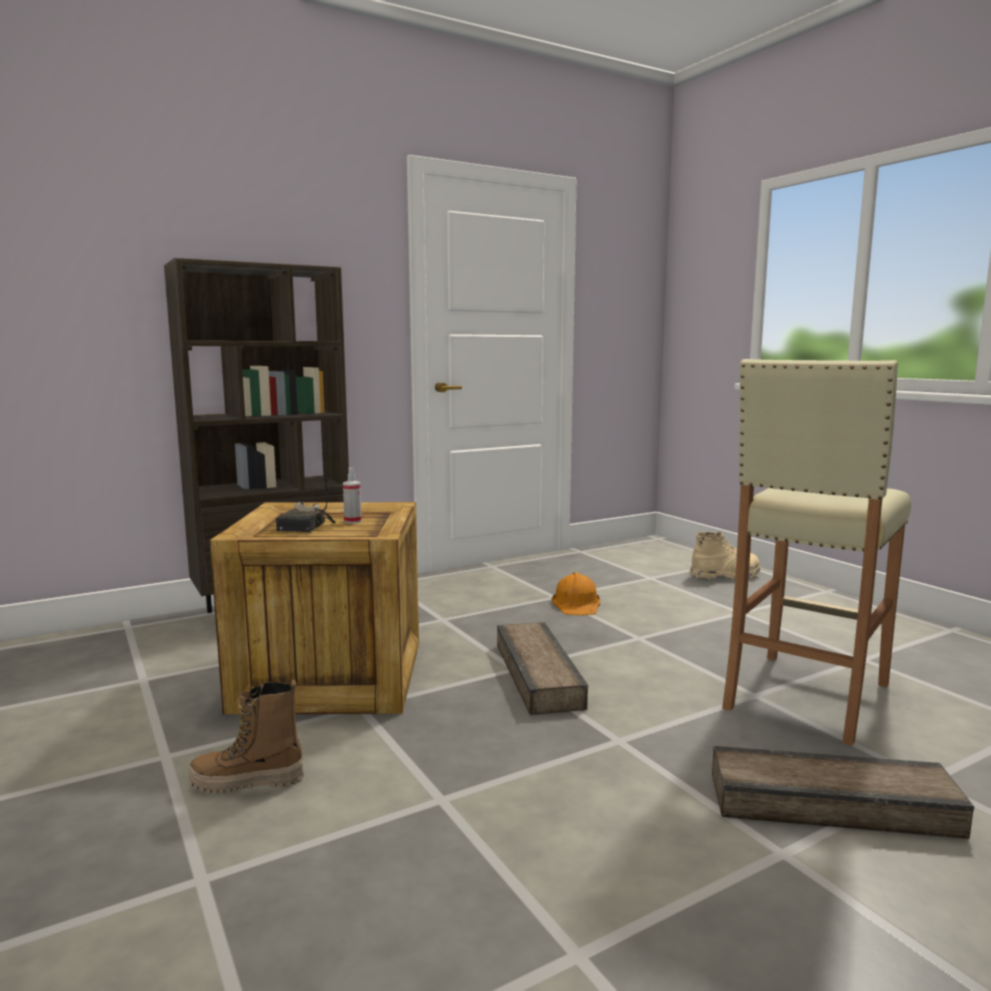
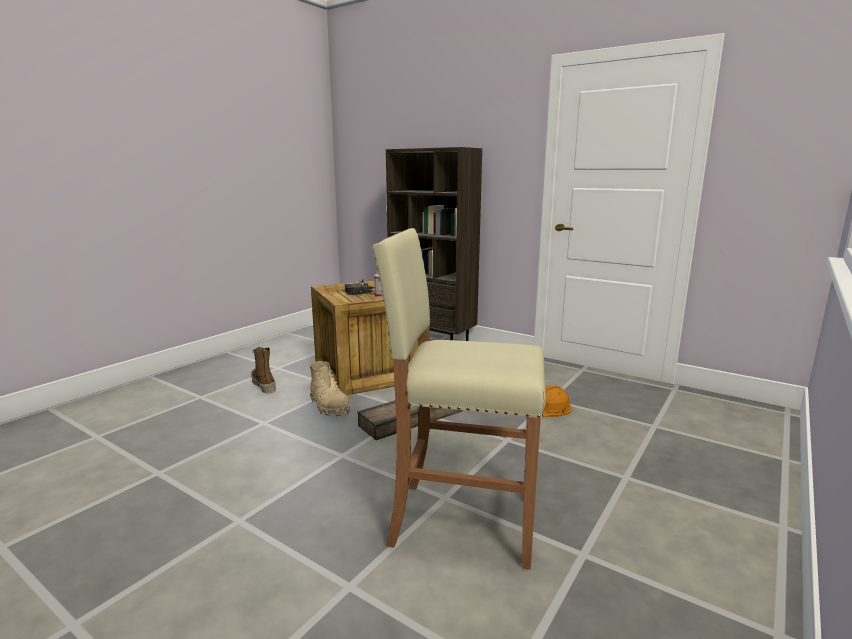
camera: 65 degrees right, 5 degrees up
(725, 576) = (724, 460): beige boot -> beige boot (329, 406)
(833, 806) = (295, 538): crate -> none

